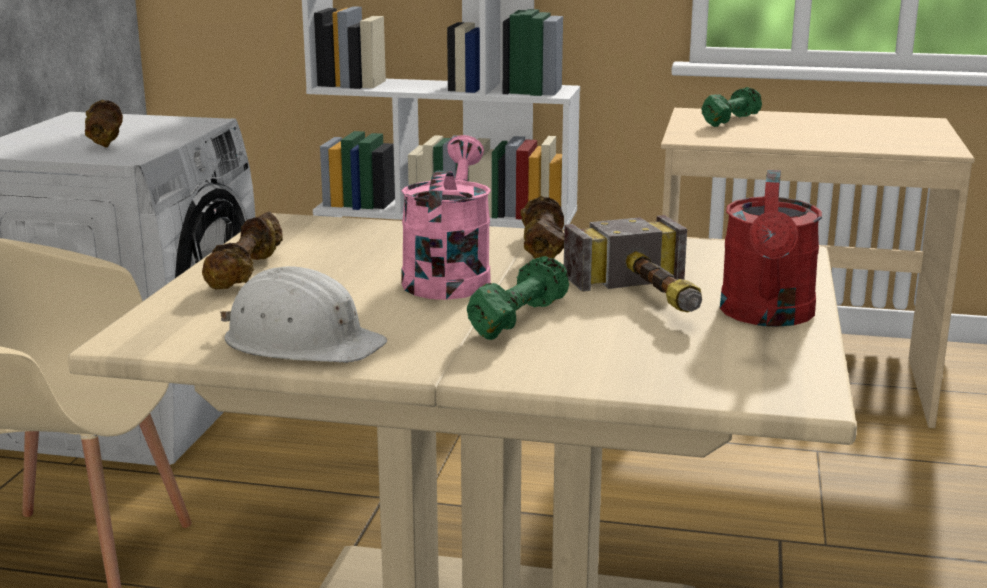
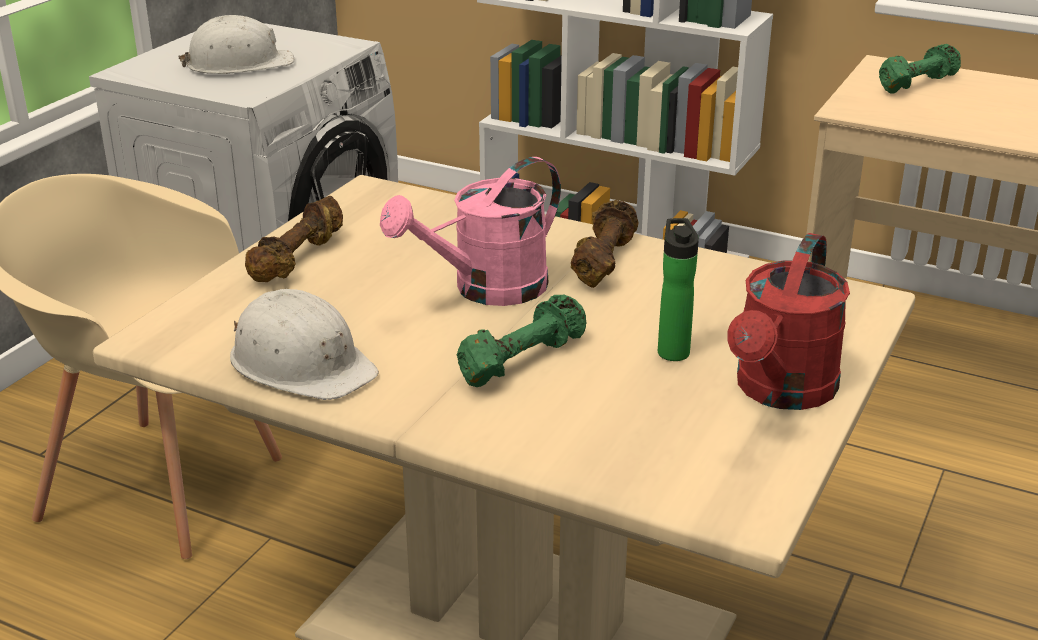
camera: 15 degrees right, 10 degrees up
(104, 139) = (239, 64): brown dumbbell -> white hard hat
(448, 276) = (486, 290): pink watering can -> pink watering can turned 150 degrees counterclockwise
(651, 299) = (672, 350): hammer -> bottle

